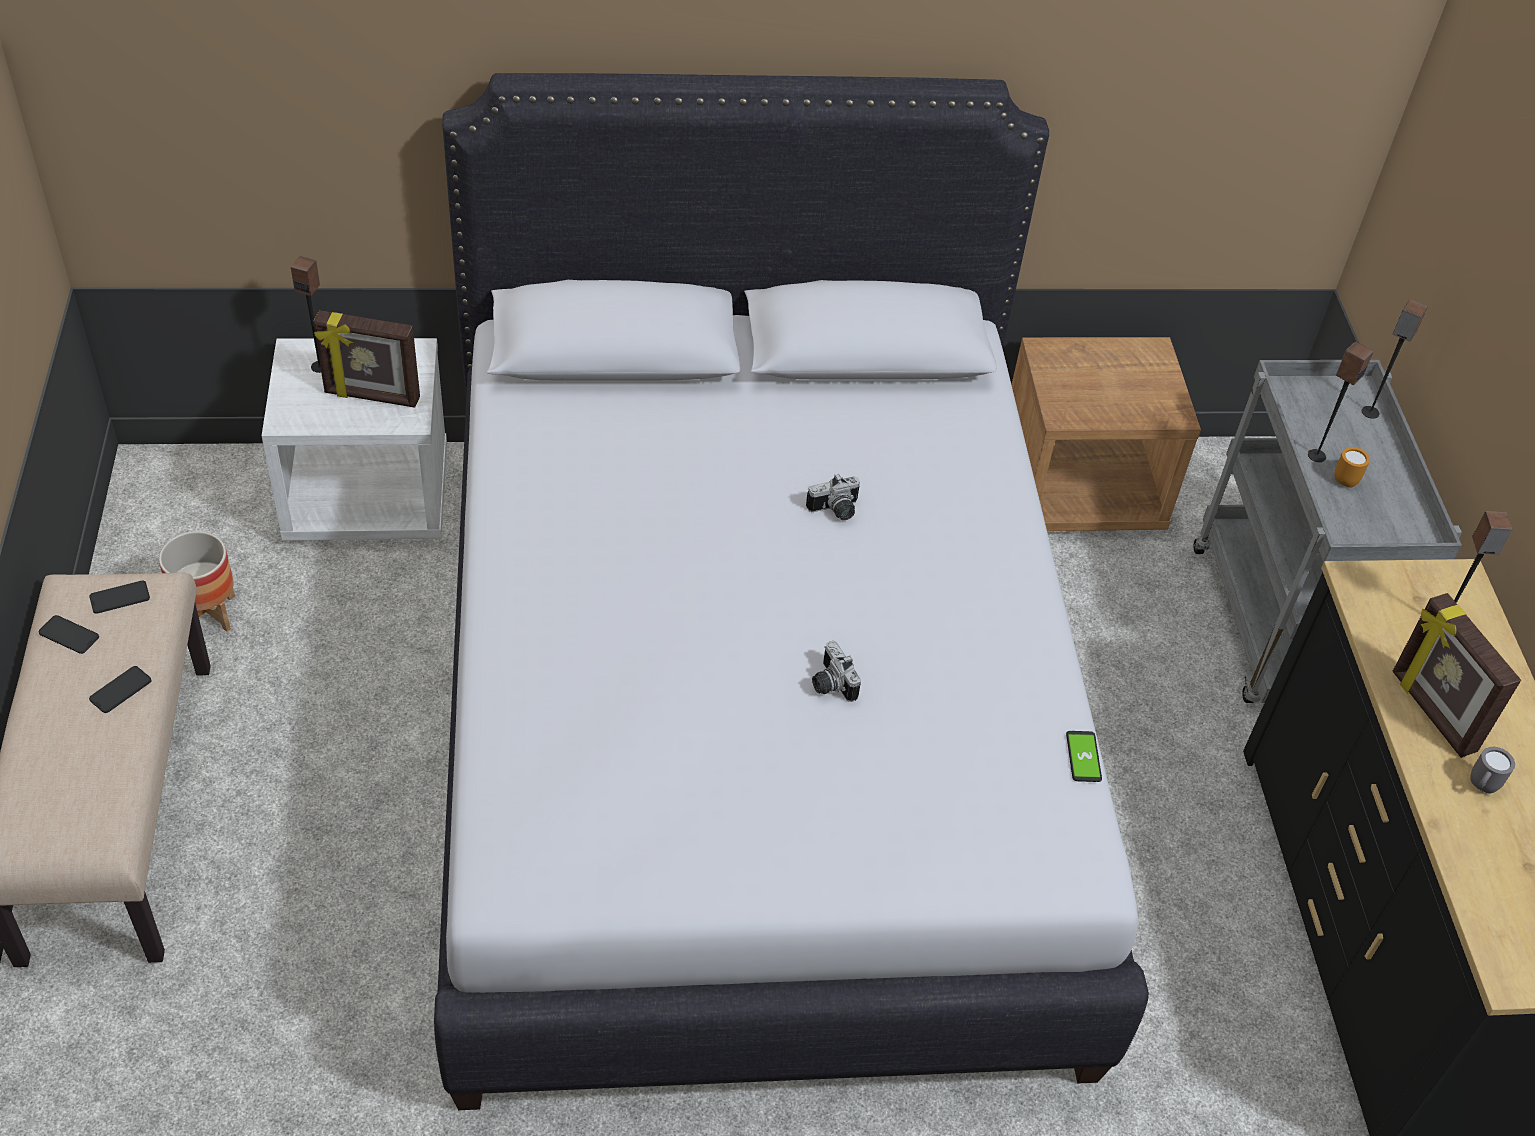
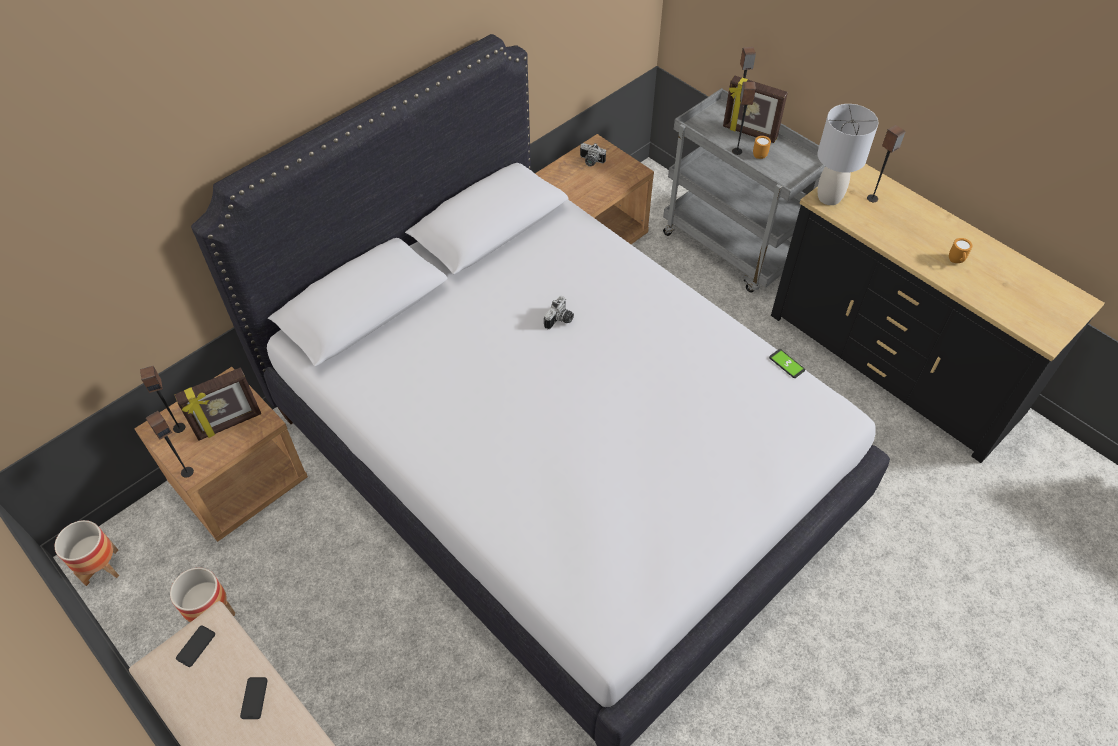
camera: 35 degrees left, 5 degrees up
(69, 635) = (187, 691): phone -> none
(152, 487) = (101, 567): none -> planter
(282, 417) = (187, 472): none -> speaker
(369, 497) = (240, 482): white nightstand -> brown nightstand
(830, 684) = (647, 411): camera -> camera (590, 161)
(1371, 584) = (829, 197): none -> grey table lamp
(1431, 712) = (907, 241): picture frame -> picture frame (749, 133)
(1480, 787) = (956, 262): grey mug -> orange mug

